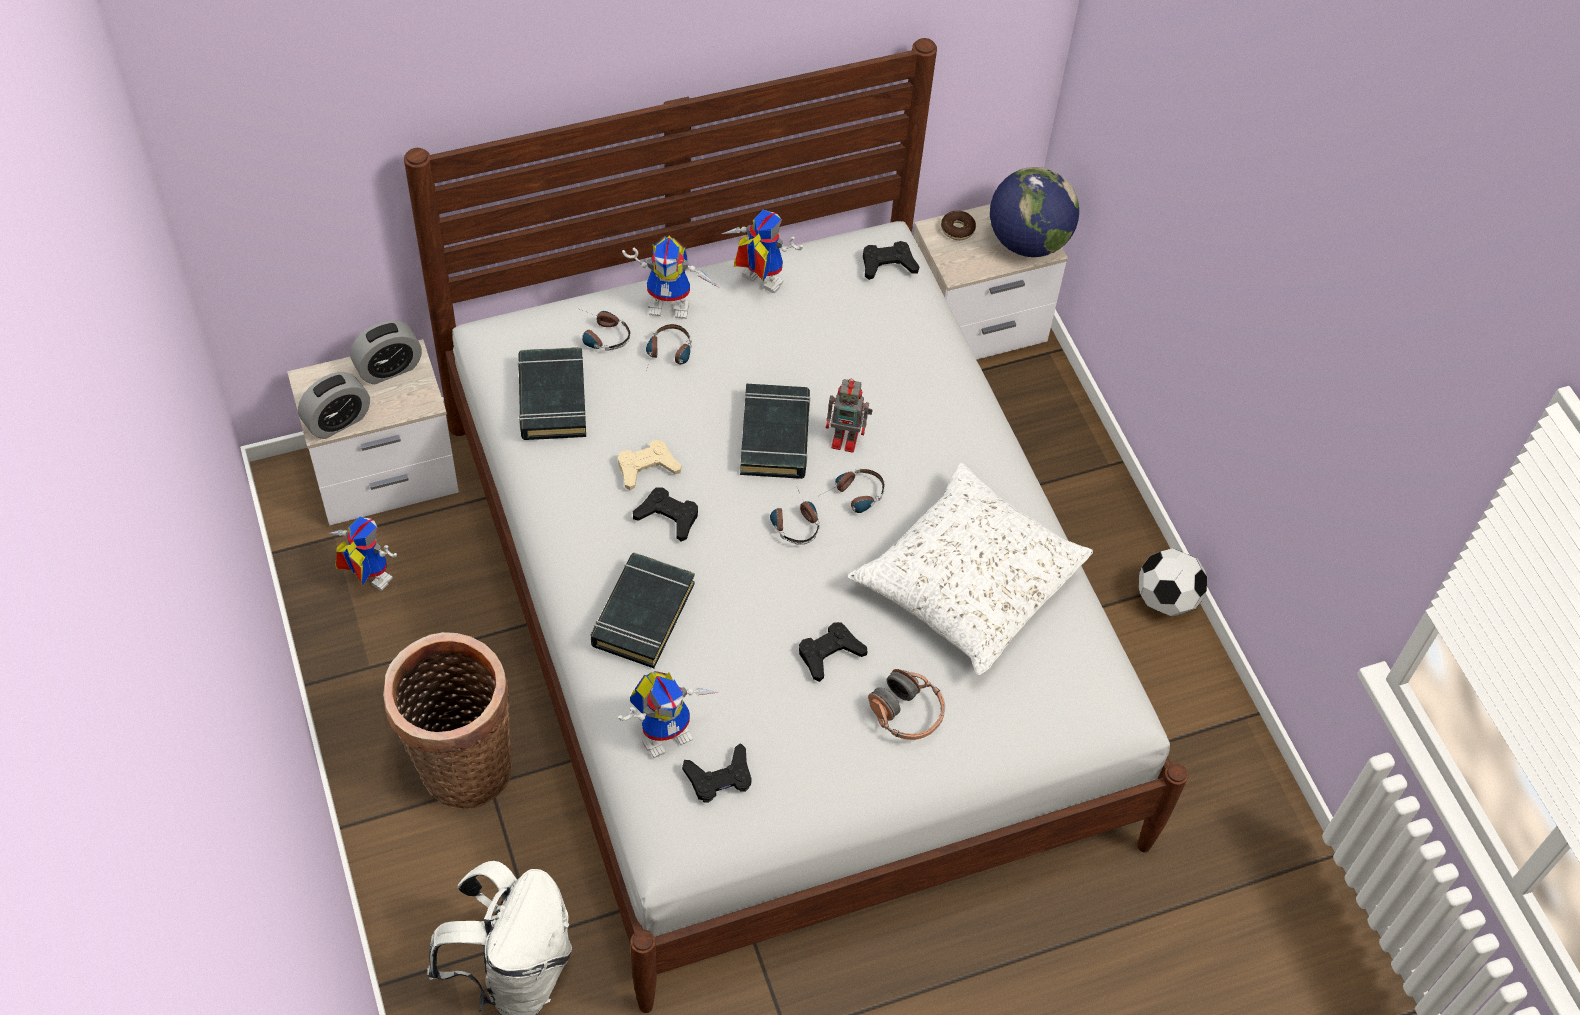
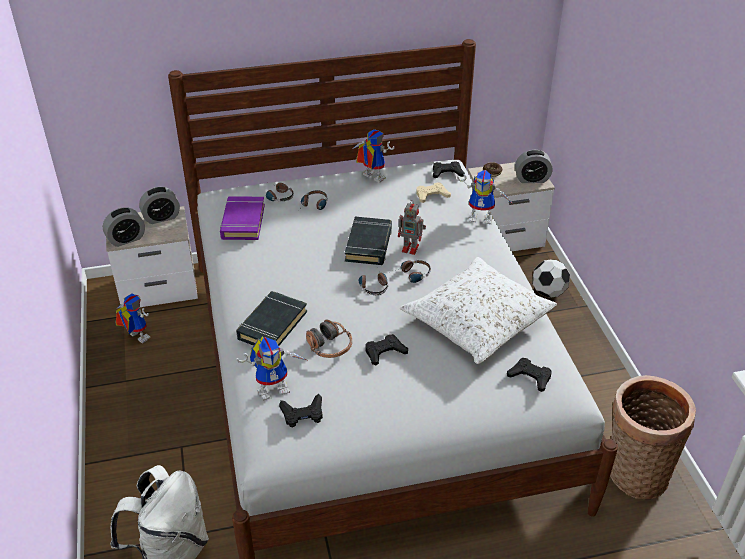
camera: 10 degrees right, 15 degrees down
(460, 764) = (165, 435): basket -> basket (634, 473)
(552, 399) = (242, 222): black book -> purple book
(647, 468) = (290, 255): beige game controller -> beige game controller (431, 195)
(668, 517) = (297, 279): black game controller -> black game controller (530, 377)
(672, 304) = (321, 185): toy robot -> toy robot (483, 217)
(906, 713) = (429, 387): headphones -> headphones (329, 347)
(1027, 242) = (532, 179): globe -> alarm clock
(1166, 600) = (611, 376): football -> football (548, 292)

